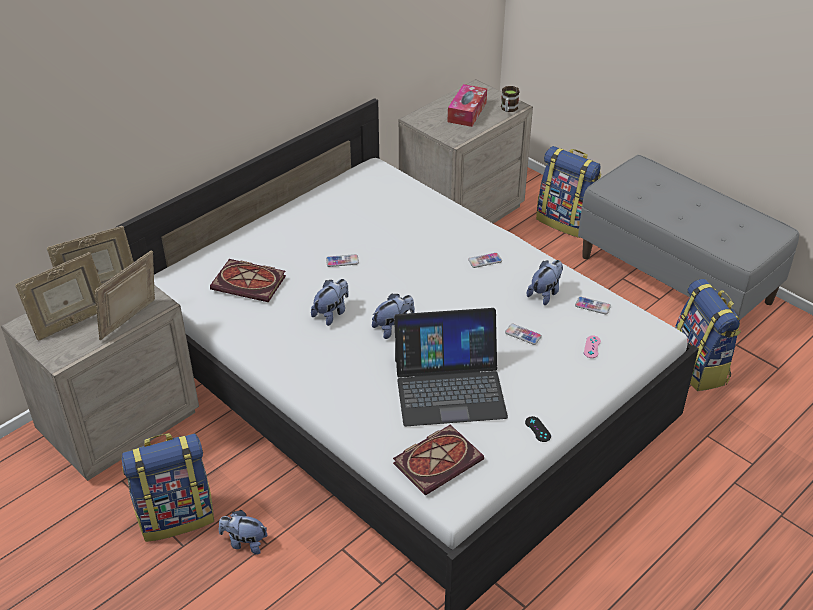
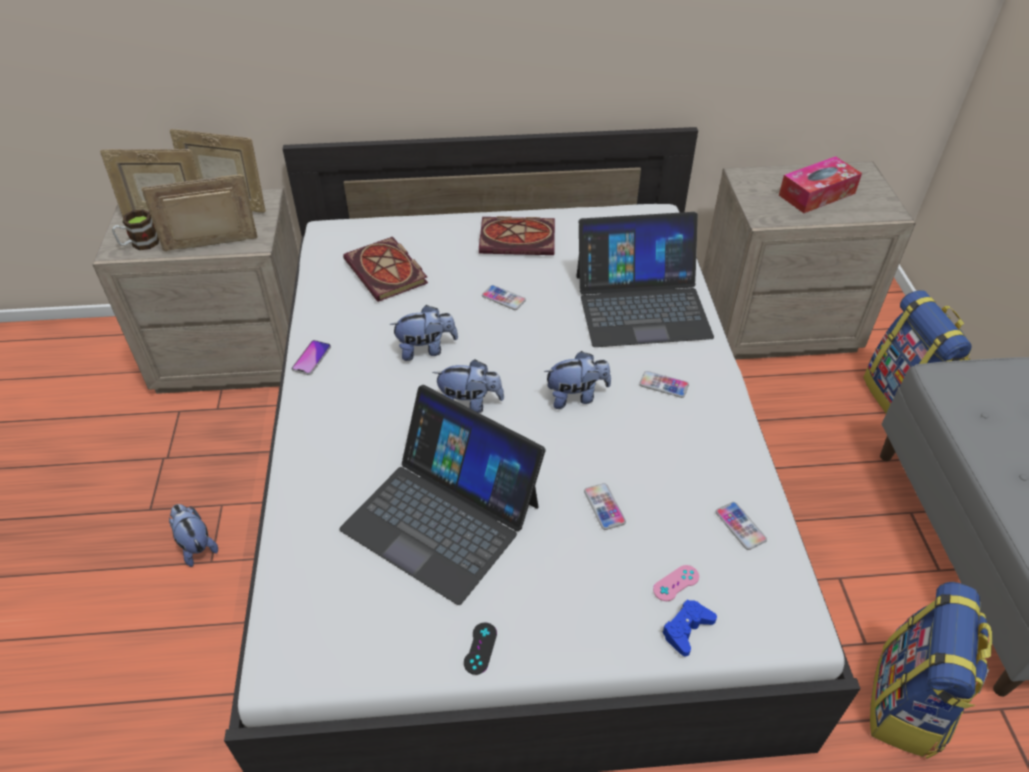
camera: 40 degrees right, 5 degrees up
(176, 516) = (178, 475): backpack -> none
(266, 356) = (311, 358): none -> phone
(426, 224) = (641, 305): none -> laptop
(438, 460) = (324, 600): book -> book (519, 238)
(508, 109) = (876, 213): mug -> mug (139, 244)
(545, 293) = (694, 470): plush toy -> plush toy (576, 396)
(616, 363) = (686, 629): none -> blue game controller

